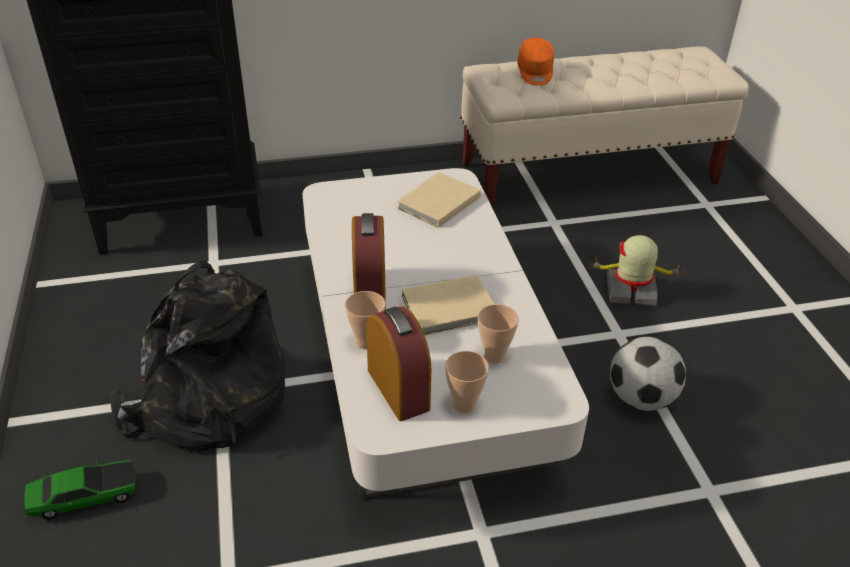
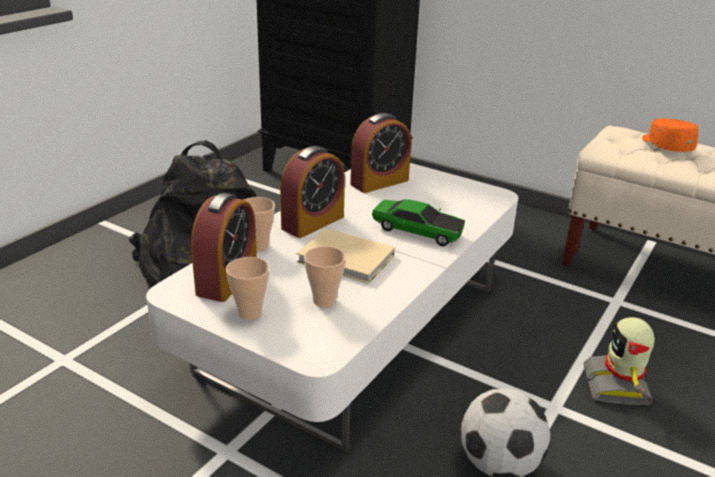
camera: 45 degrees right, 10 degrees down
(85, 497) = (74, 274): toy car -> toy car (417, 231)
(354, 215) = (379, 182): none -> alarm clock
(437, 203) = (453, 201): beige book -> none
(535, 73) = (665, 146): orange cap -> orange cap turned 120 degrees clockwise
(630, 291) = (617, 386): toy robot -> toy robot turned 135 degrees counterclockwise

